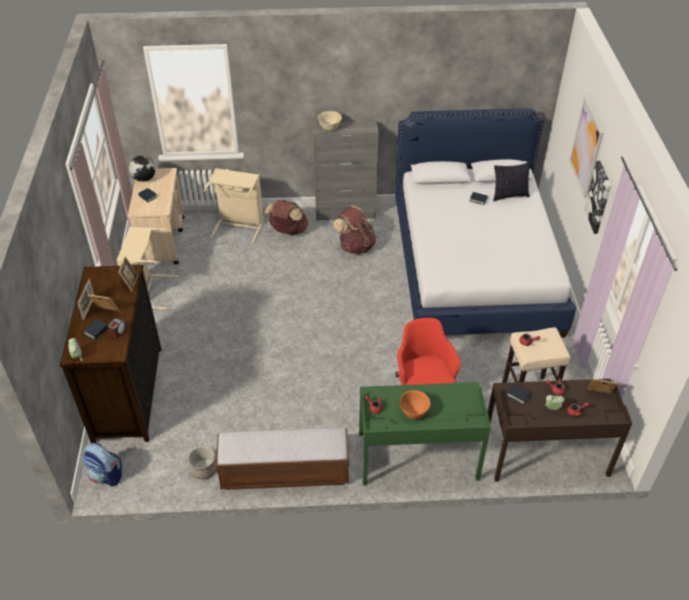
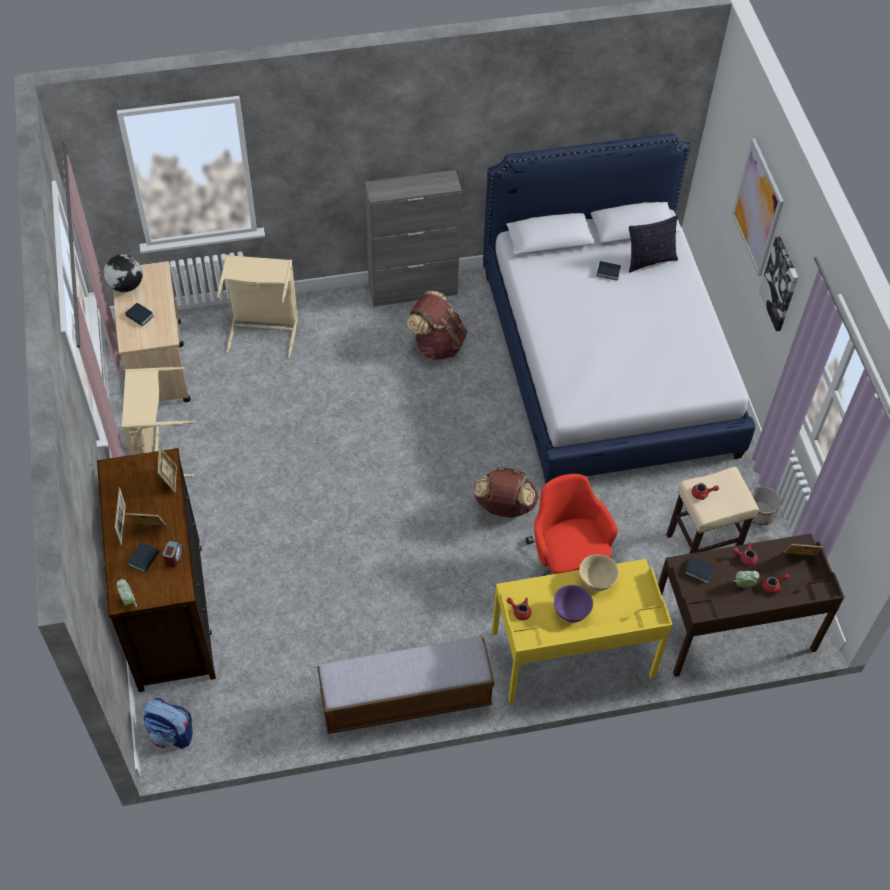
camera: 10 degrees left, 10 degrees up
(204, 469) = (299, 709): planter -> planter (759, 513)
(288, 231) = (336, 329): brown backpack -> brown backpack (504, 507)
(330, 128) = (391, 188): beige bowl -> beige bowl (596, 580)
(413, 412) = (571, 611): orange bowl -> purple bowl
(418, 456) = (573, 655): green desk -> yellow desk

